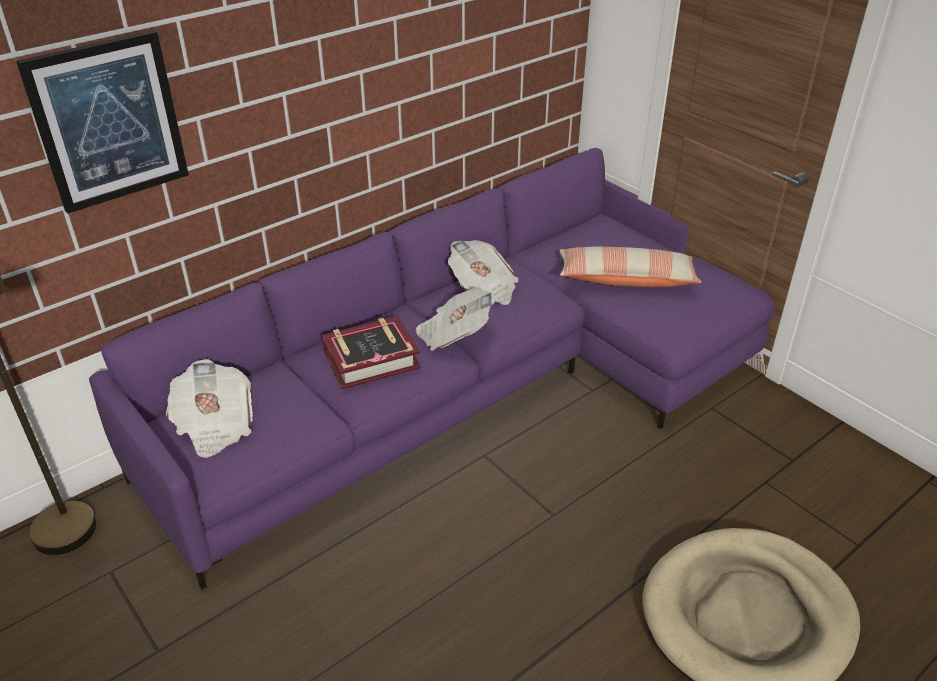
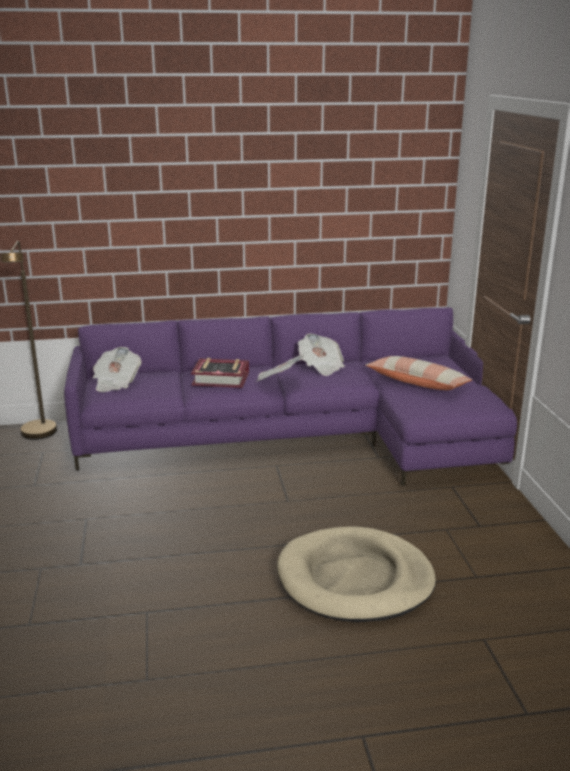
camera: 30 degrees right, 15 degrees down
(108, 122) = (113, 208): picture -> none

